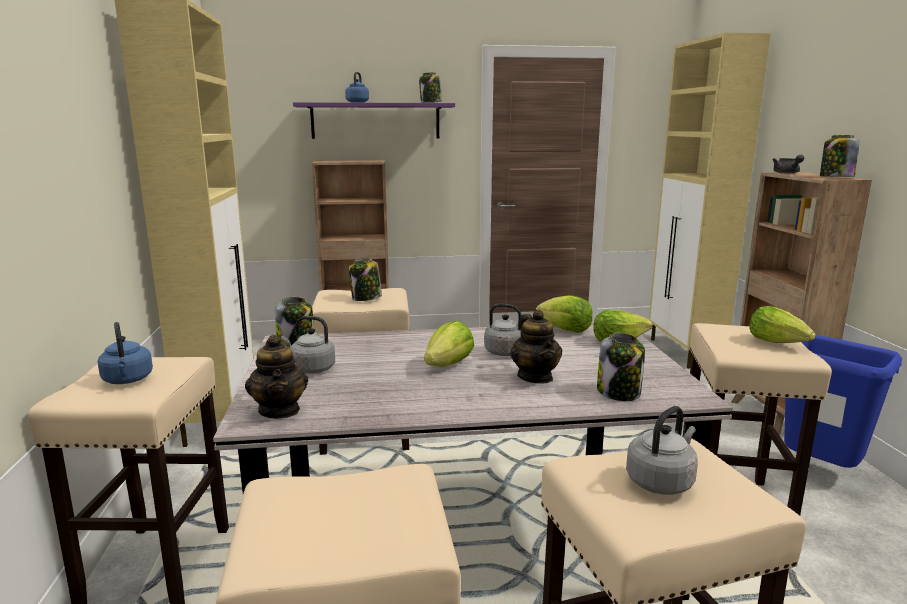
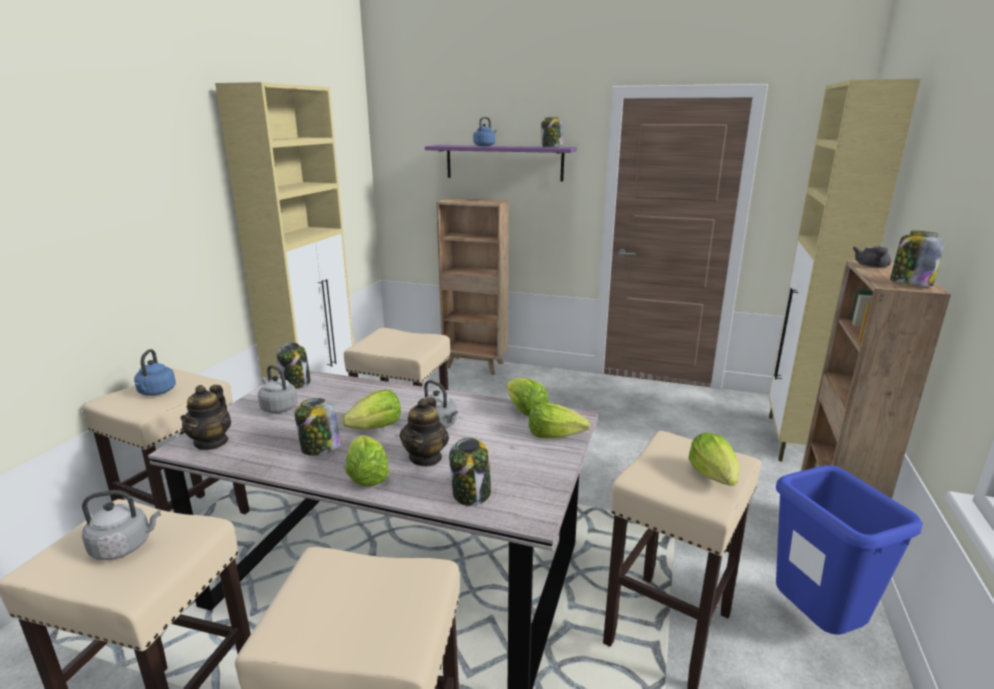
camera: 25 degrees right, 5 degrees up
(366, 298) = (402, 342): jar -> jar (320, 448)
(504, 401) = (367, 476): none -> lettuce
(661, 481) = (360, 597): grey kettle -> grey kettle (125, 546)

